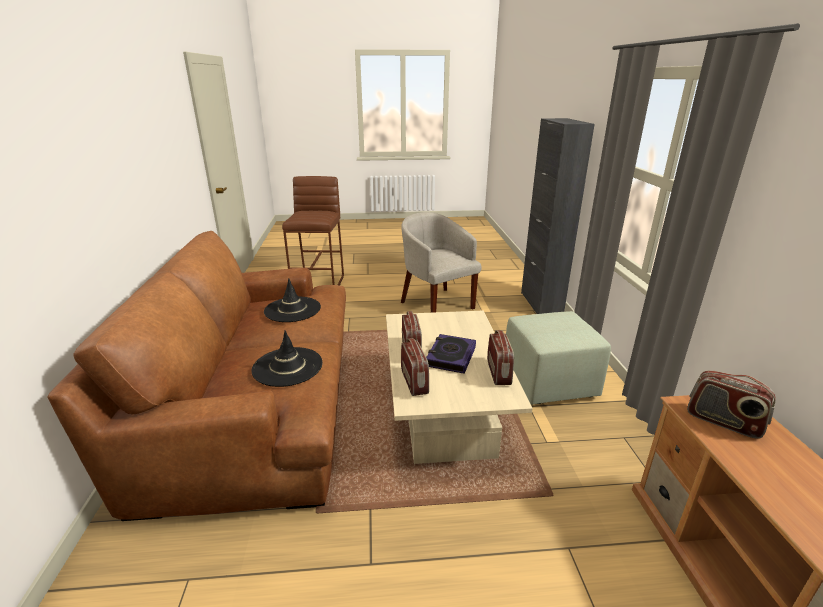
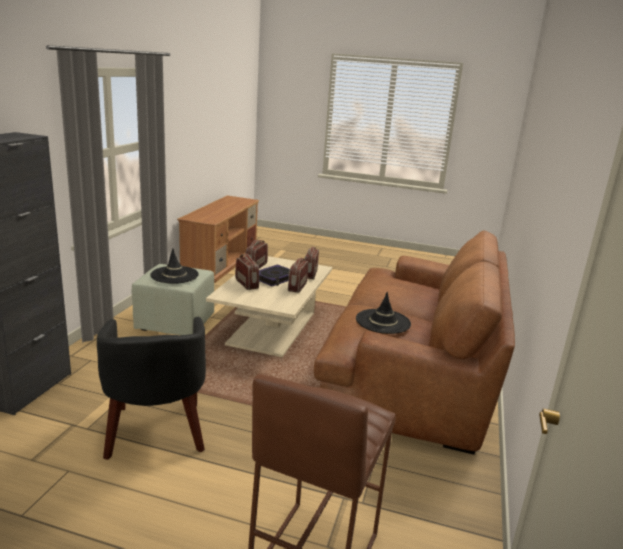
camera: 160 degrees left, 5 degrees down
(287, 367) = (389, 285): black hat -> black hat (174, 275)
(436, 303) = (156, 432): beige armchair -> black armchair
(723, 422) = (208, 217): radio -> radio (247, 284)

